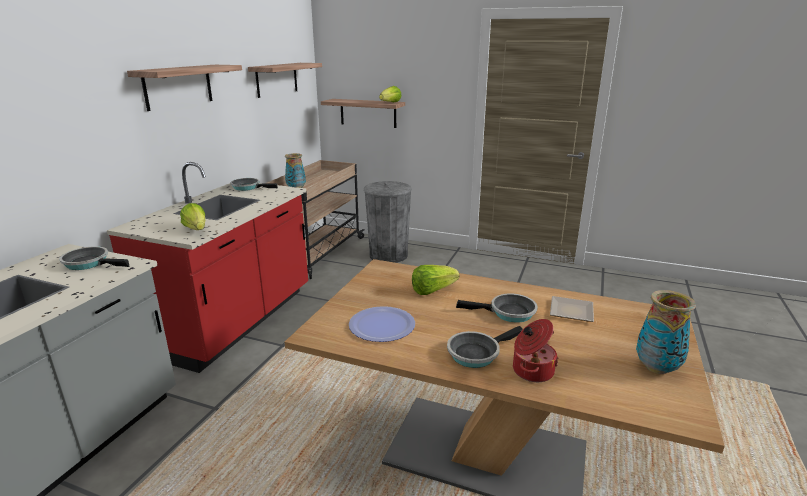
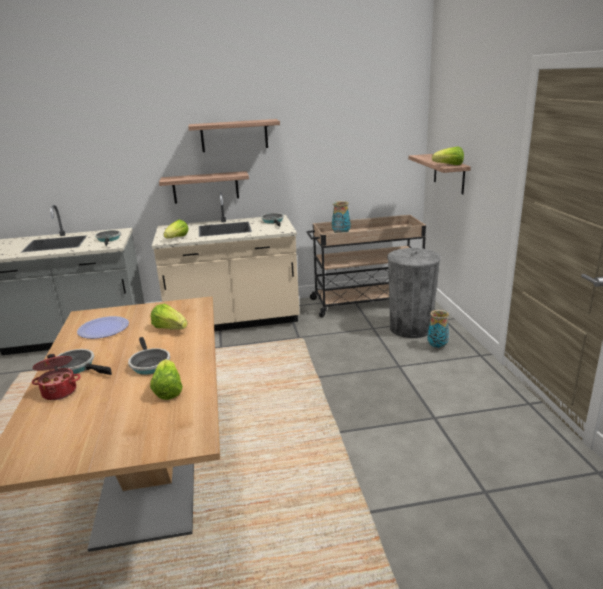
camera: 60 degrees right, 0 degrees up
(235, 321) = (233, 320): red counter -> beige counter
(277, 79) = (357, 131): shelf -> shelf (205, 187)
(572, 312) = (168, 390): plate -> lettuce
(656, 368) = (81, 445): vase -> vase (437, 347)

